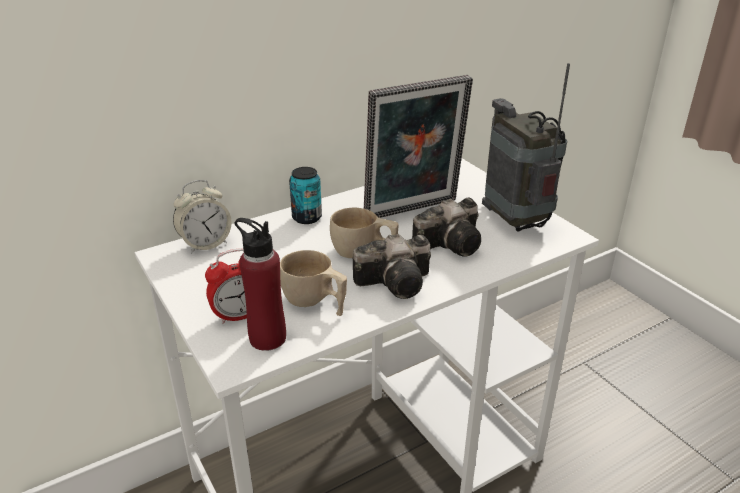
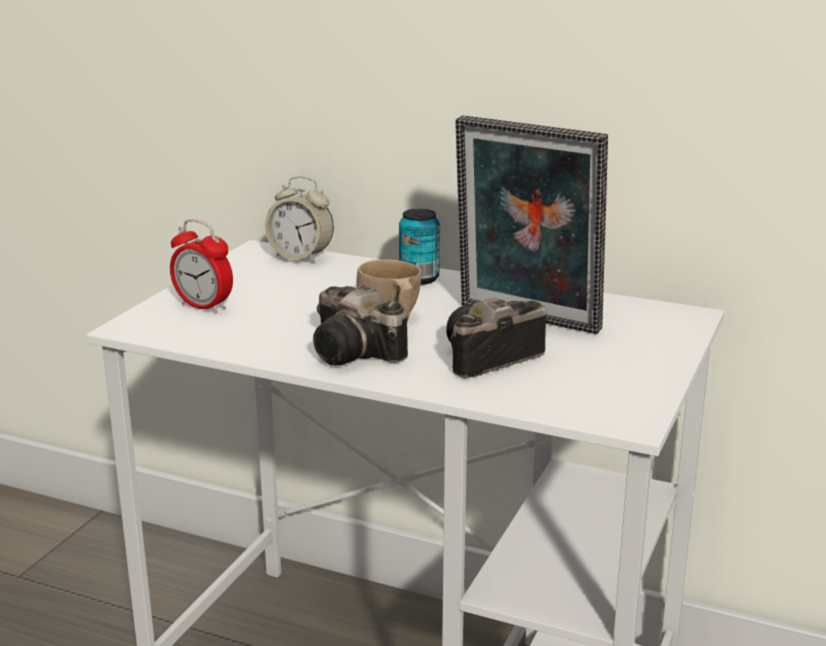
camera: 55 degrees right, 10 degrees down
(267, 338) = (183, 327): red bottle -> none
(315, 303) = (265, 328): beige cup -> none
(452, 244) = (485, 359): camera -> camera turned 120 degrees clockwise
(516, 222) = (606, 381): radio -> none

